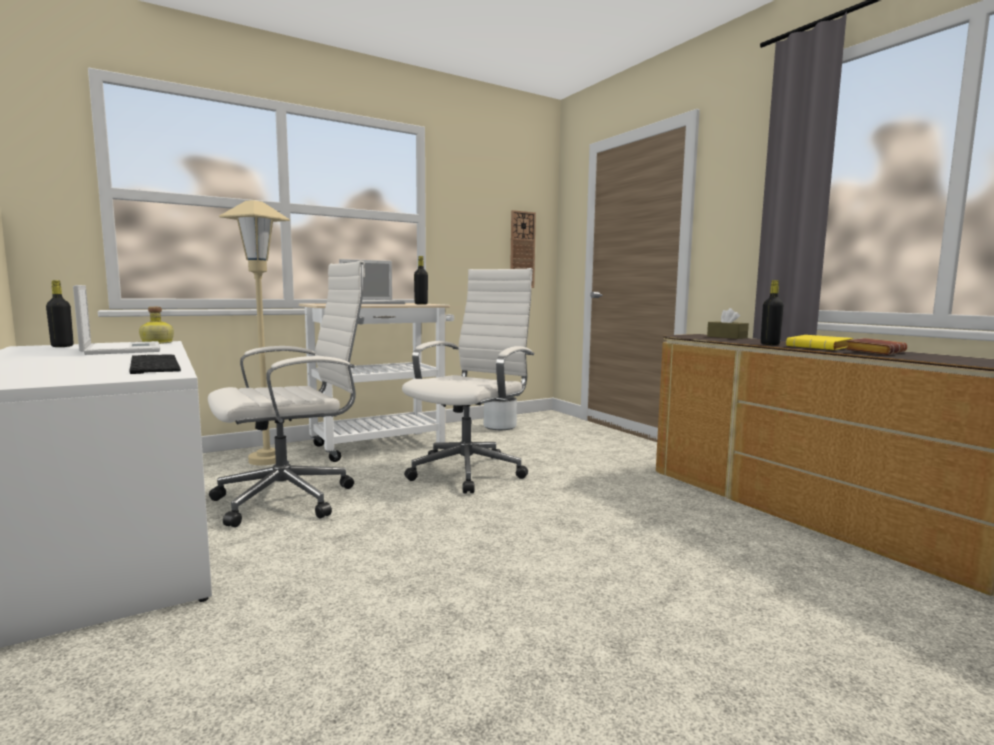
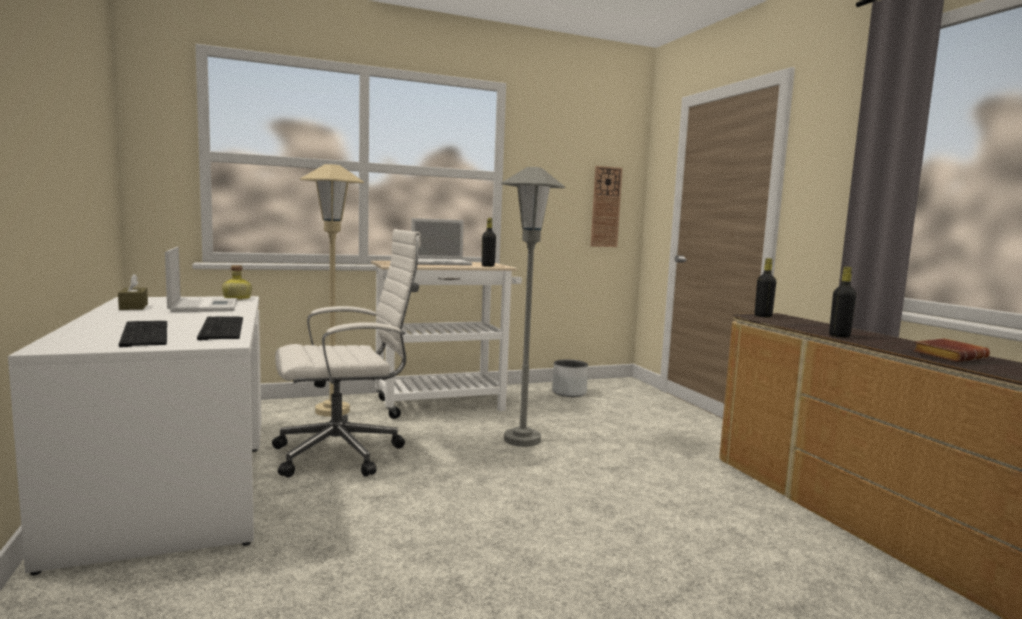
camera: 10 degrees right, 0 degrees up
(57, 371) = (142, 333): none -> keyboard
(62, 346) = (157, 299): black bottle -> black bottle (763, 316)
(470, 470) = (522, 440): white office chair -> grey floor lamp
(727, 337) = (803, 321): brown tissue box -> brown tissue box (133, 307)
(820, 348) = (892, 345): yellow book -> none

